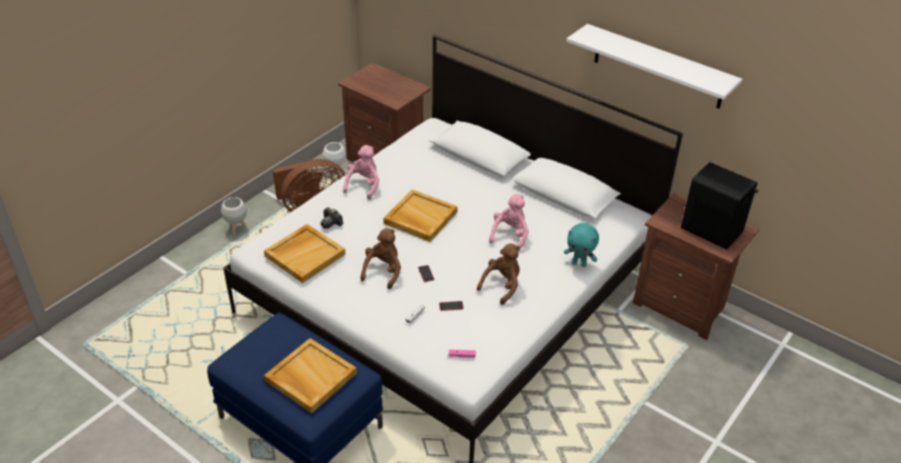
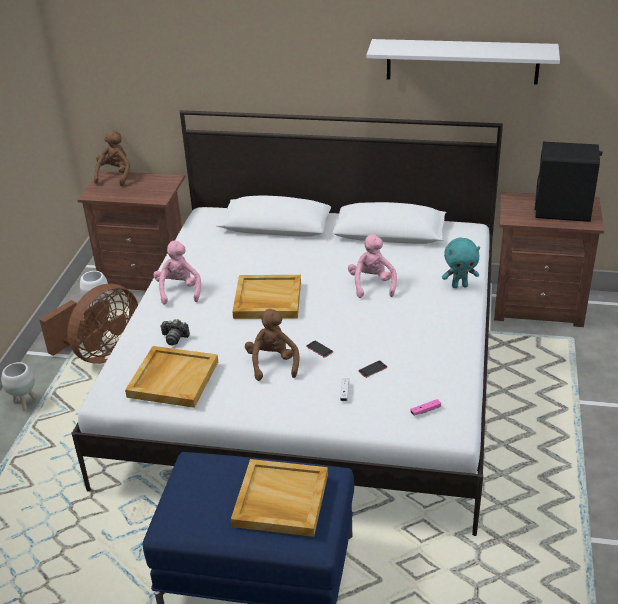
camera: 25 degrees left, 5 degrees down
(502, 286) = (405, 332): brown plush toy -> brown plush toy (115, 176)

